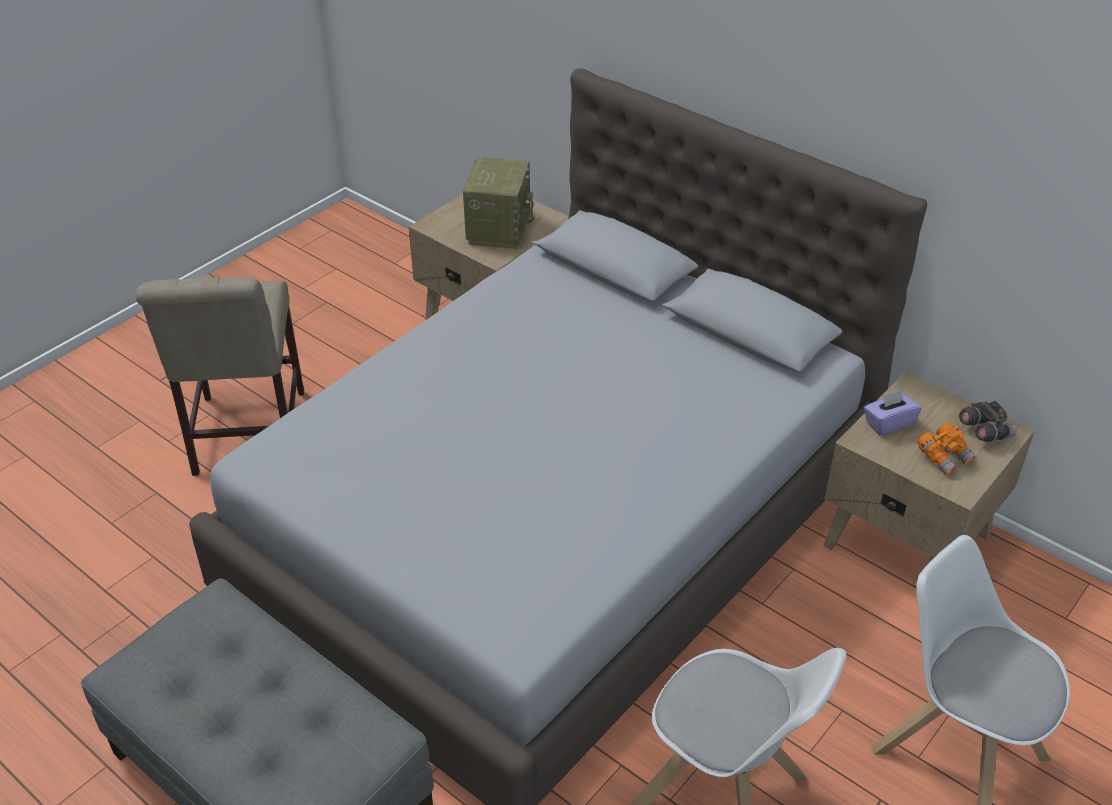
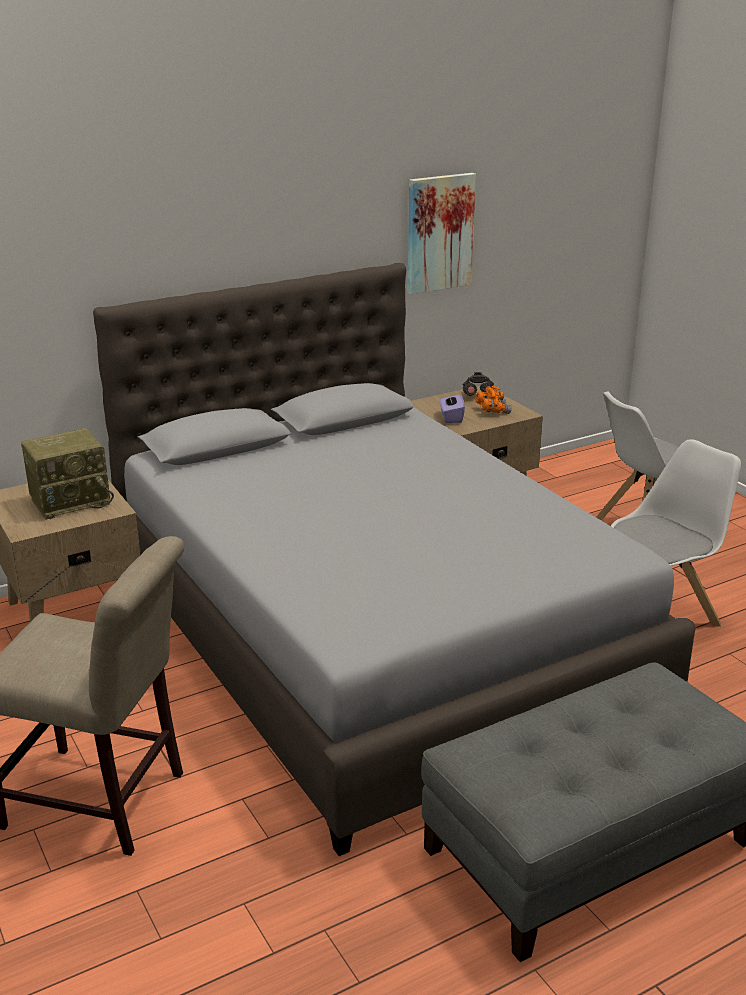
camera: 70 degrees left, 15 degrees down
(498, 228) = (71, 501): radio -> radio turned 120 degrees clockwise
(1018, 195) = (439, 233): none -> picture

